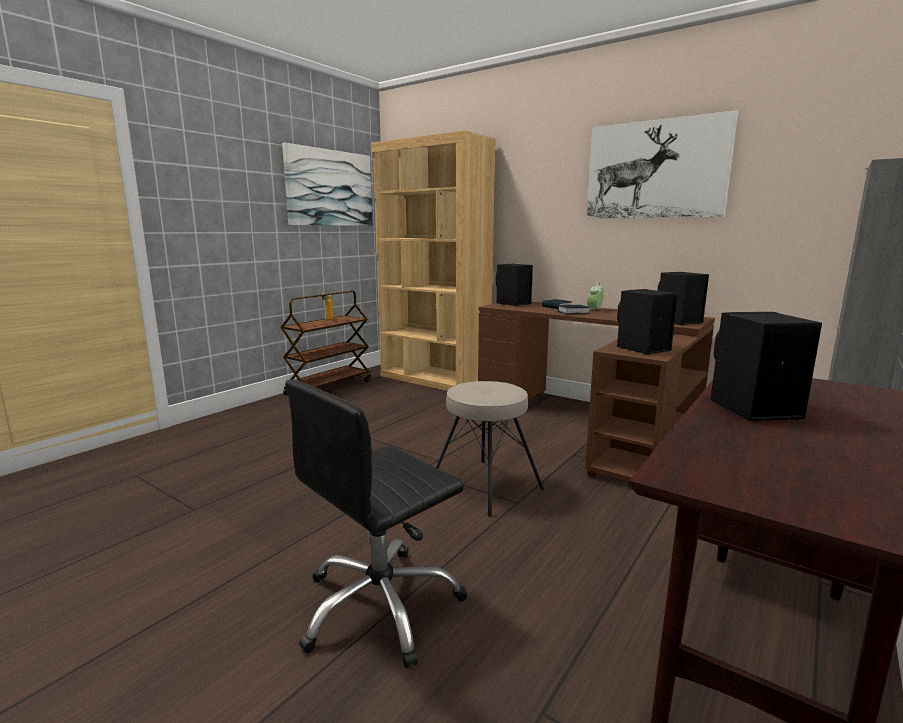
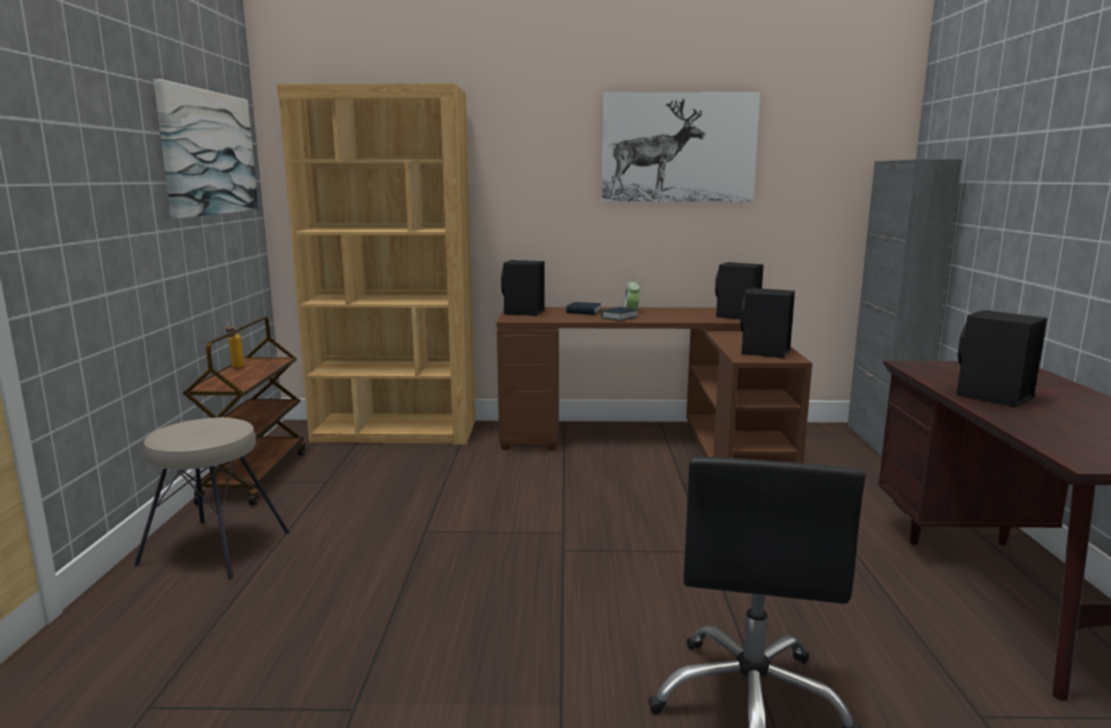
camera: 35 degrees left, 0 degrees up
(485, 486) = (655, 545): beige stool -> beige stool (214, 548)

